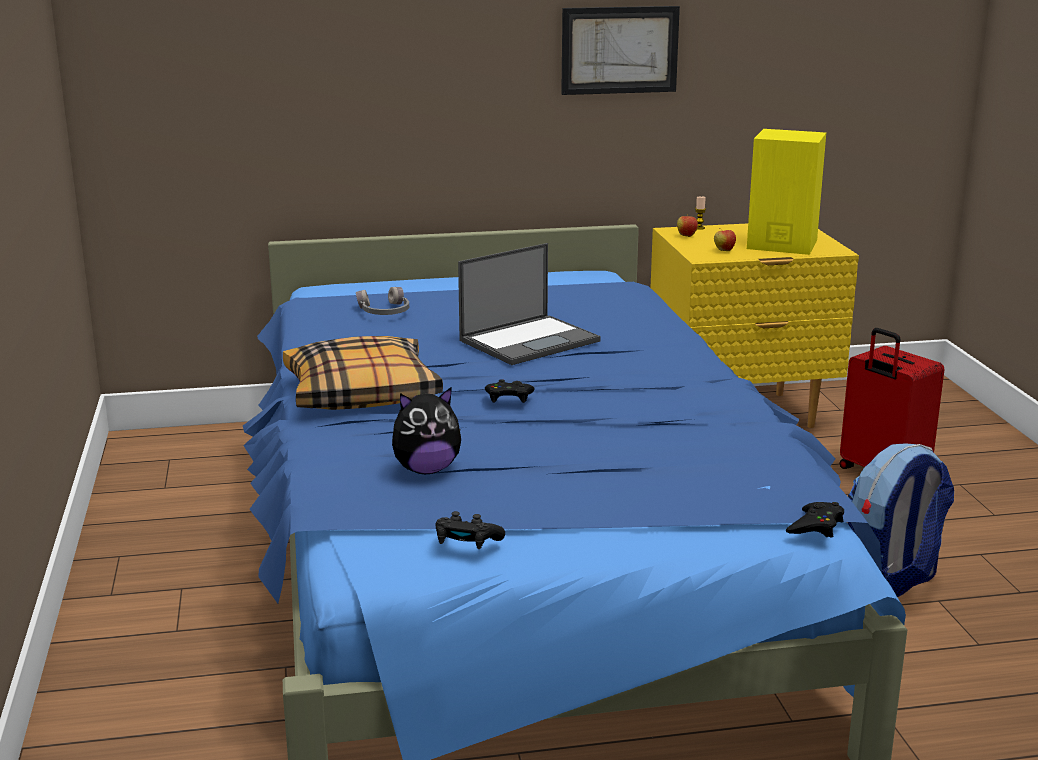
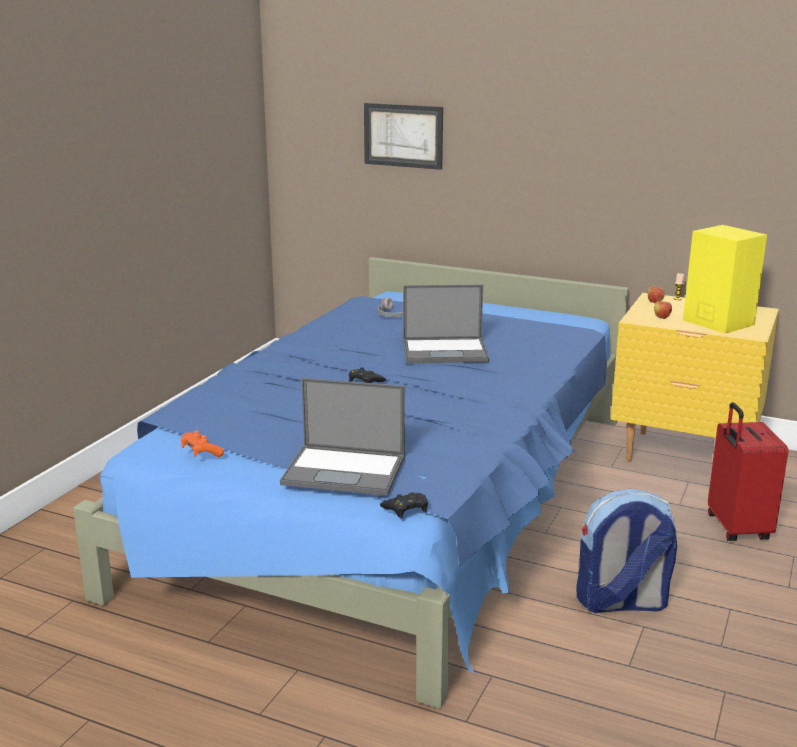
camera: 35 degrees right, 0 degrees up
(361, 393) = (295, 358): pillow -> none
(426, 469) = (251, 408): plush toy -> none
(466, 543) = (201, 453): black game controller -> orange game controller
(619, 50) = (626, 149): picture -> picture (403, 135)
(682, 506) = (346, 470): none -> laptop

